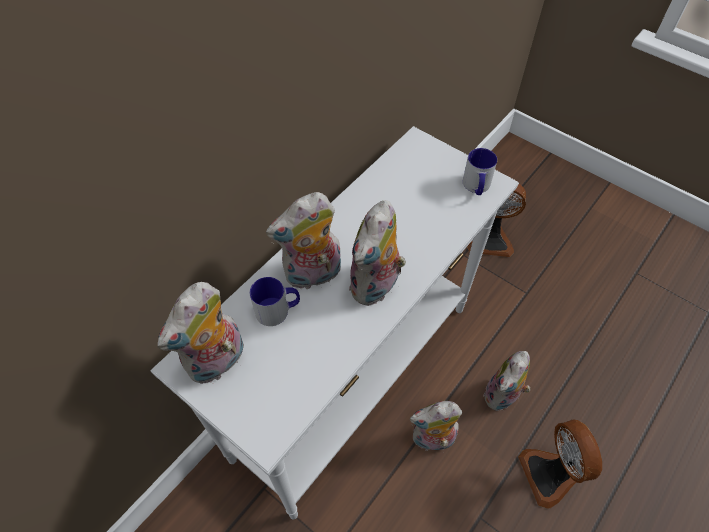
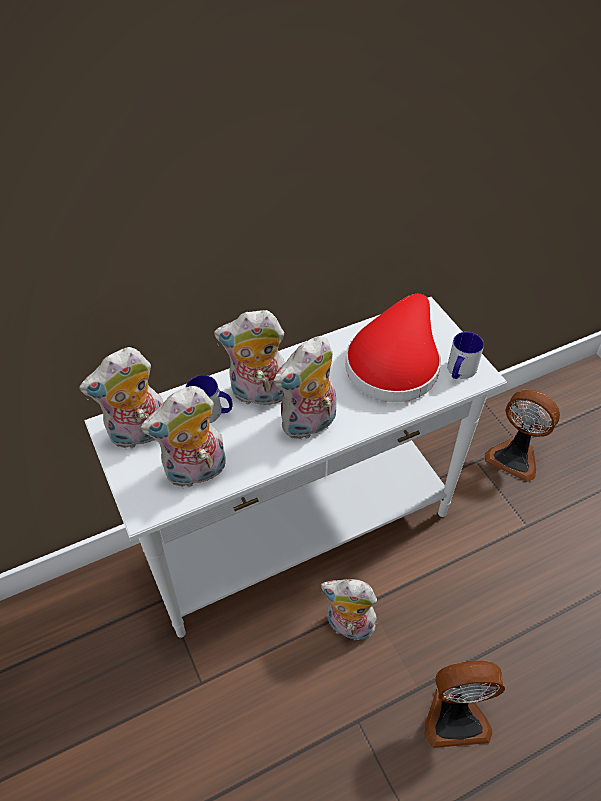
camera: 25 degrees right, 5 degrees down
(417, 198) = (394, 362): none -> red hat
(502, 397) = (443, 617): plush toy -> plush toy (195, 472)
(550, 474) = (454, 715): fan -> fan turned 105 degrees counterclockwise

